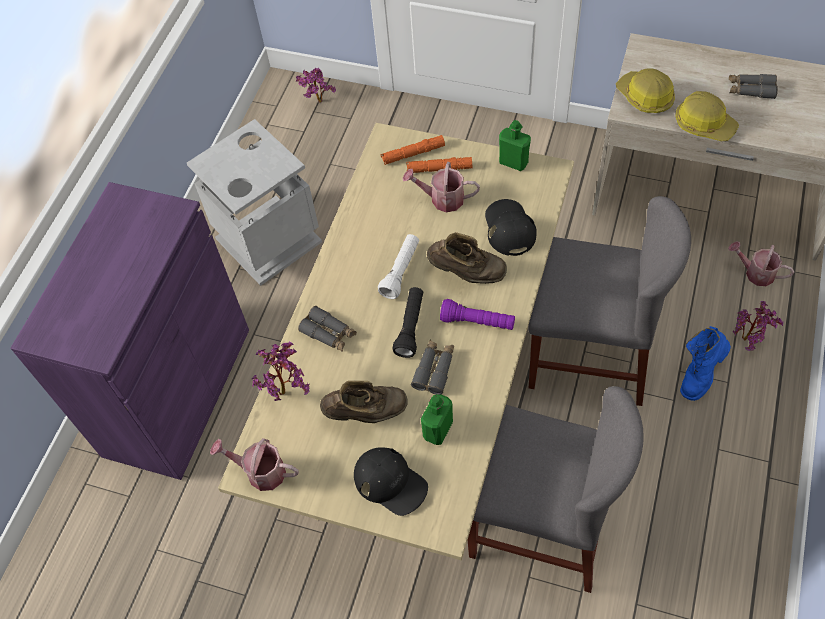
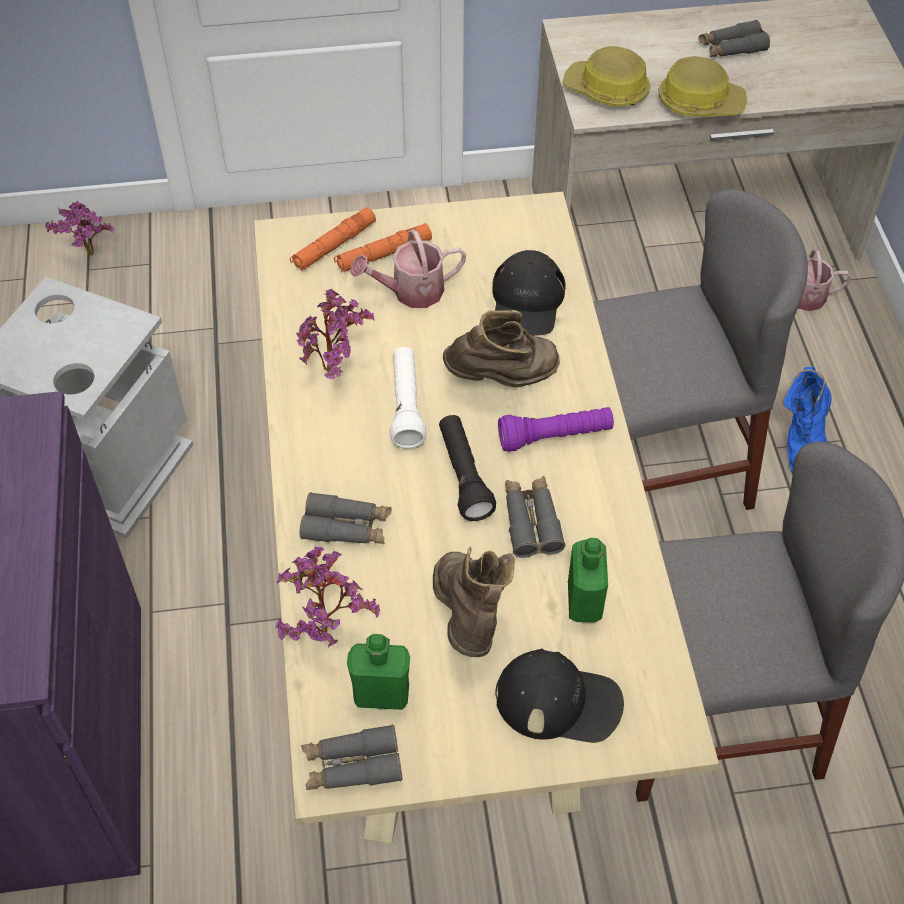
camera: 30 degrees left, 5 degrees down
(260, 471) = (351, 765): watering can -> grey binoculars
(367, 414) = (468, 619): brown boot -> brown boot turned 60 degrees counterclockwise
(509, 228) = (527, 301): black cap -> black cap turned 135 degrees counterclockwise
(513, 162) = (483, 216): green bottle -> green bottle (381, 694)
(748, 340) = (836, 381): potted plant -> potted plant (335, 370)

